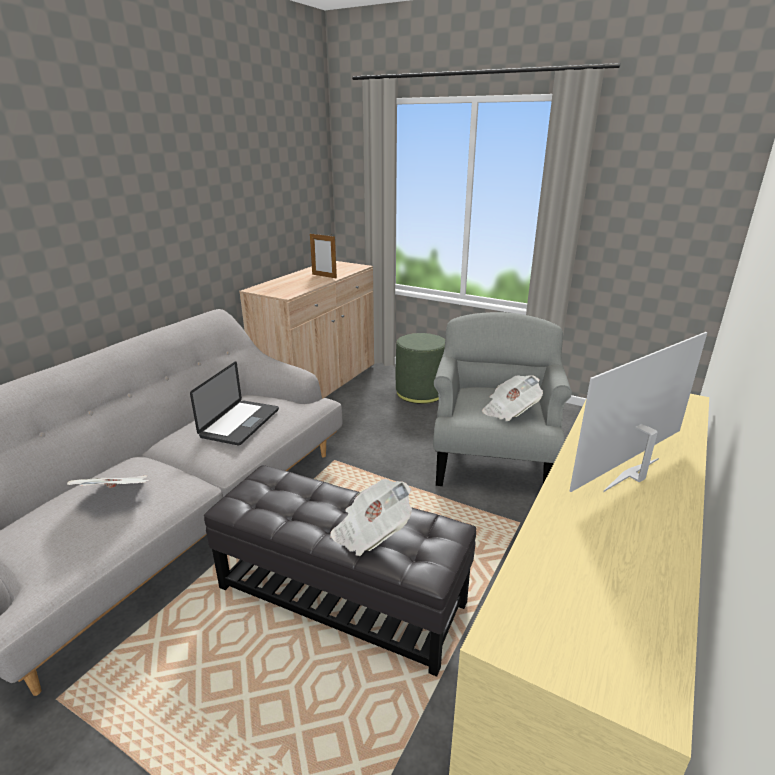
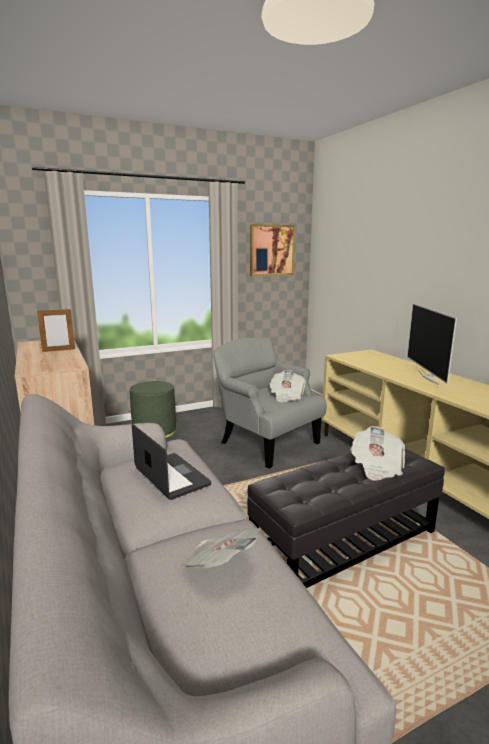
camera: 55 degrees left, 10 degrees down
(666, 182) = (271, 250): none -> picture

